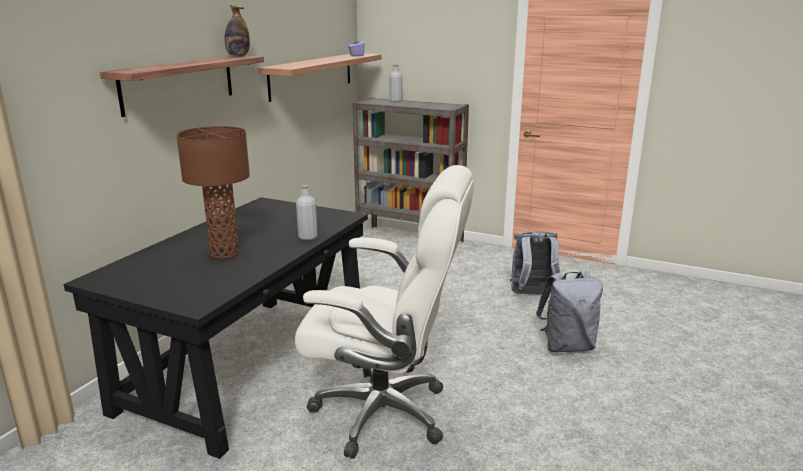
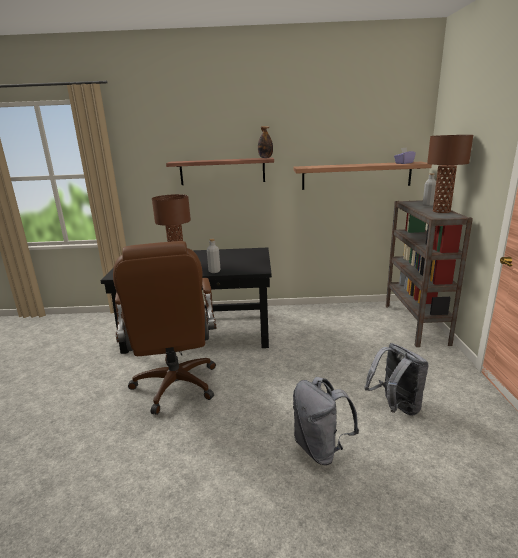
camera: 65 degrees right, 0 degrees up
(384, 413) = (176, 386): white office chair -> brown office chair
(428, 103) = (441, 211): none -> brown table lamp

